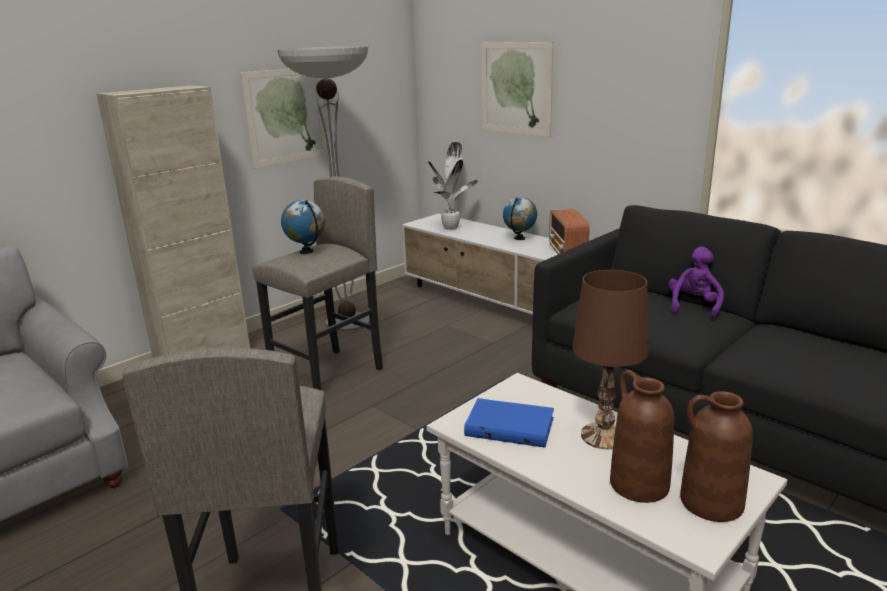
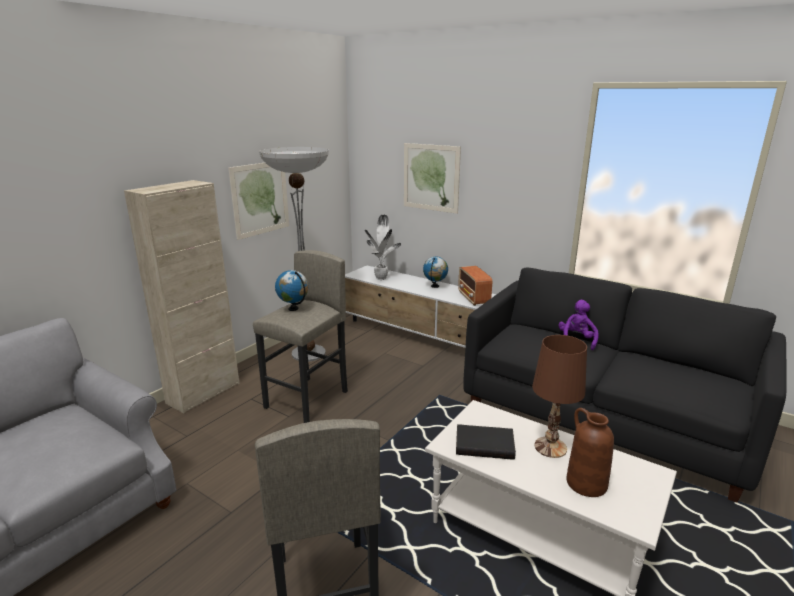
camera: 10 degrees left, 0 degrees up
(510, 426) = (485, 444): blue book -> black book
(710, 503) = (636, 493): brown vase -> none

